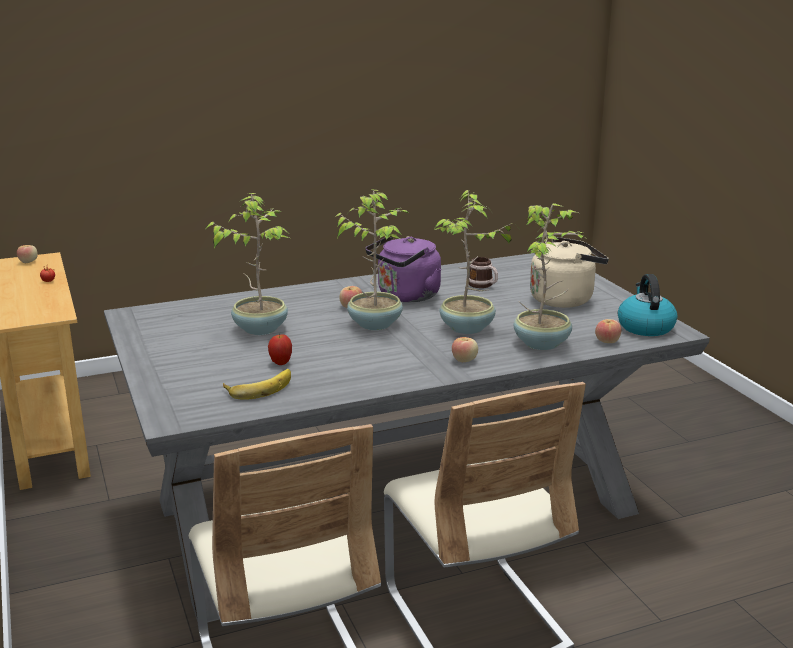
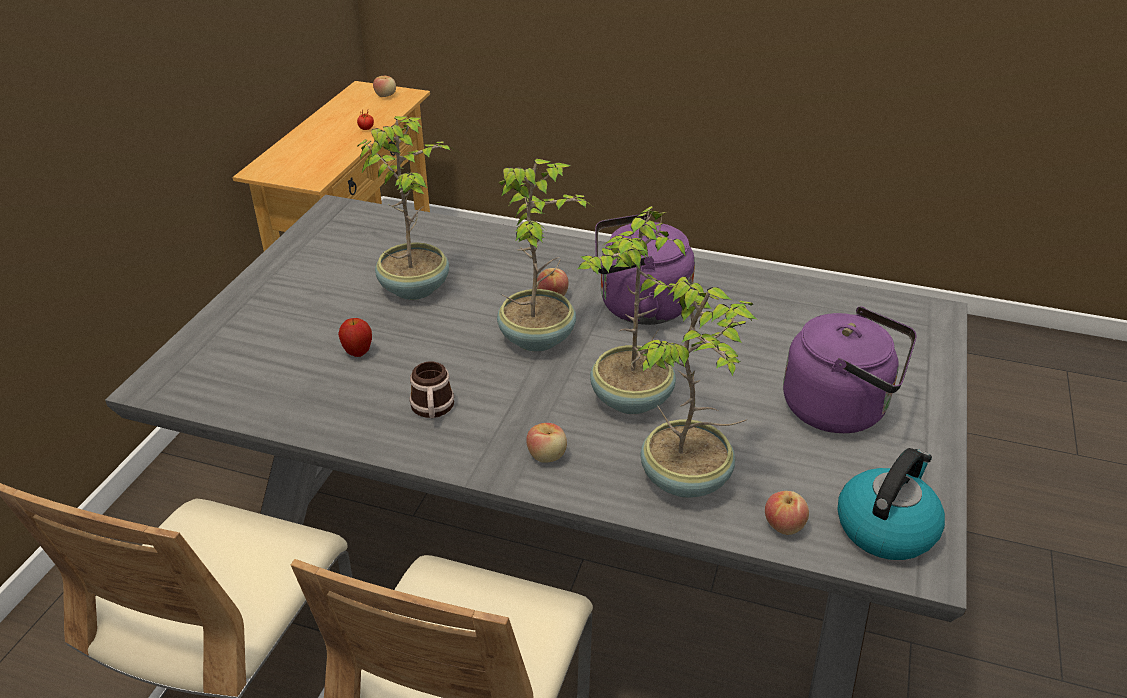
camera: 40 degrees right, 15 degrees up
(259, 387) = (288, 379): banana -> none
(483, 285) = (763, 329): mug -> mug (432, 409)
(565, 299) = (841, 409): beige kettle -> purple kettle

